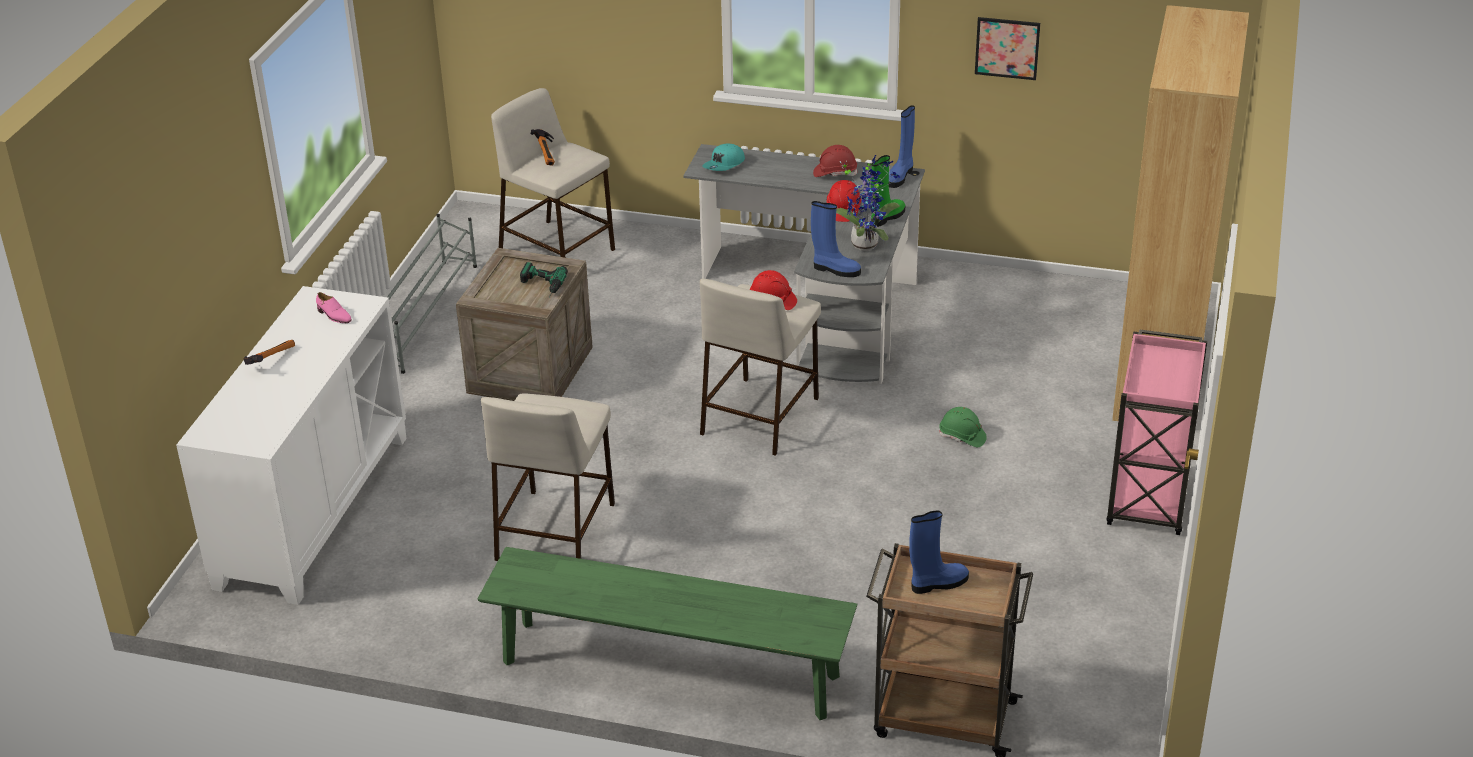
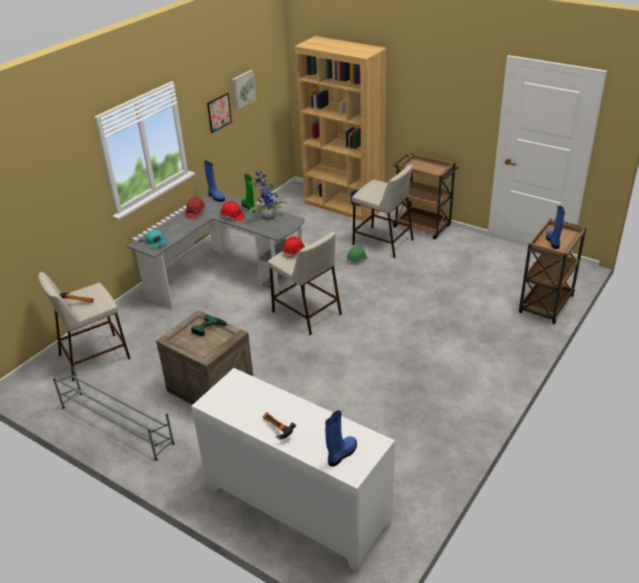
camera: 70 degrees left, 0 degrees up
(334, 316) = (240, 394): pink shoe -> none
(555, 530) = (366, 400): beige stool -> beige stool (382, 242)
(670, 669) = (493, 378): green bench -> none
(835, 270) = (285, 228): blue boot -> blue boot (341, 454)
(1087, 35) = (242, 89): none -> picture
(1148, 499) = (423, 227): pink cart -> brown cart

